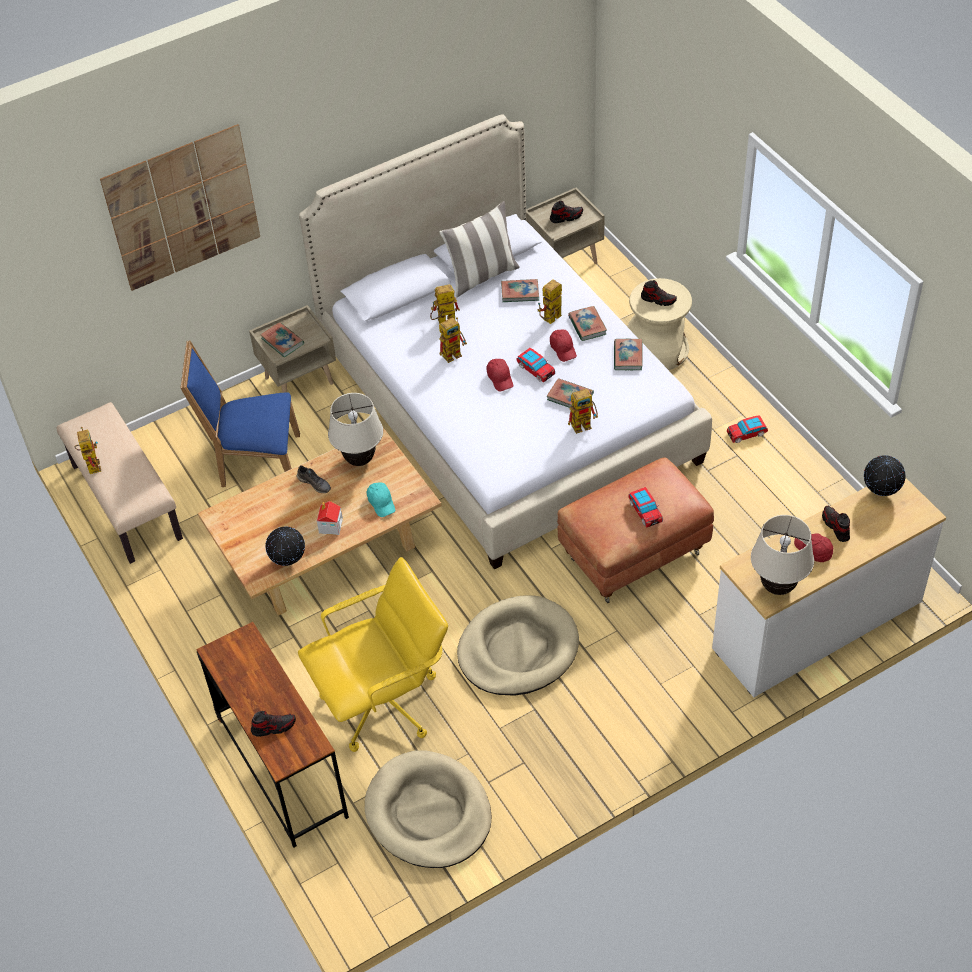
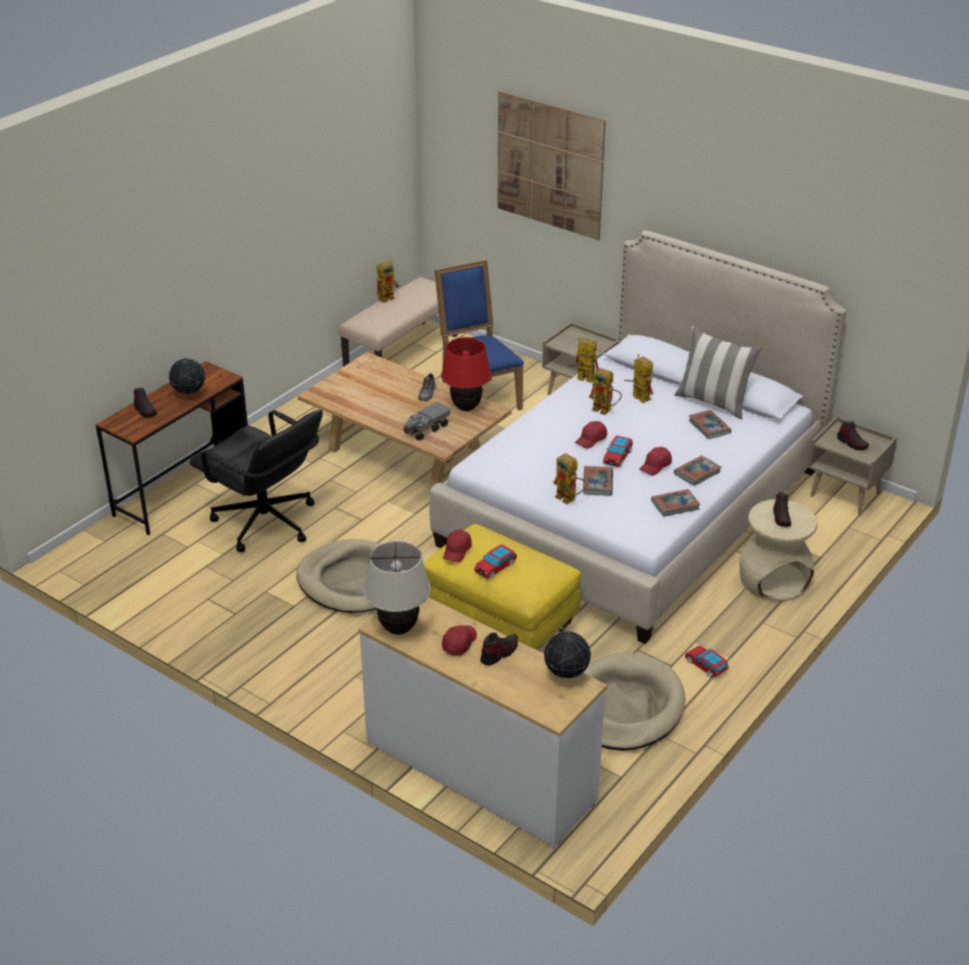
camera: 65 degrees right, 15 degrees down
(282, 341) = (572, 341): book -> none
(288, 561) = (340, 402): globe -> globe (189, 395)
(330, 526) = (387, 412): toy house -> none
(360, 460) = (466, 408): beige table lamp -> red table lamp
(381, 503) = (426, 429): turquoise cap -> toy truck
(383, 703) = (265, 523): yellow office chair -> black office chair
(428, 813) = (165, 574): beige dog bed -> beige dog bed (624, 707)
(550, 320) = (687, 451): toy robot -> toy robot (581, 379)
(608, 532) = (457, 551): none -> red cap
(633, 553) = (501, 624): brown ottoman -> yellow ottoman

